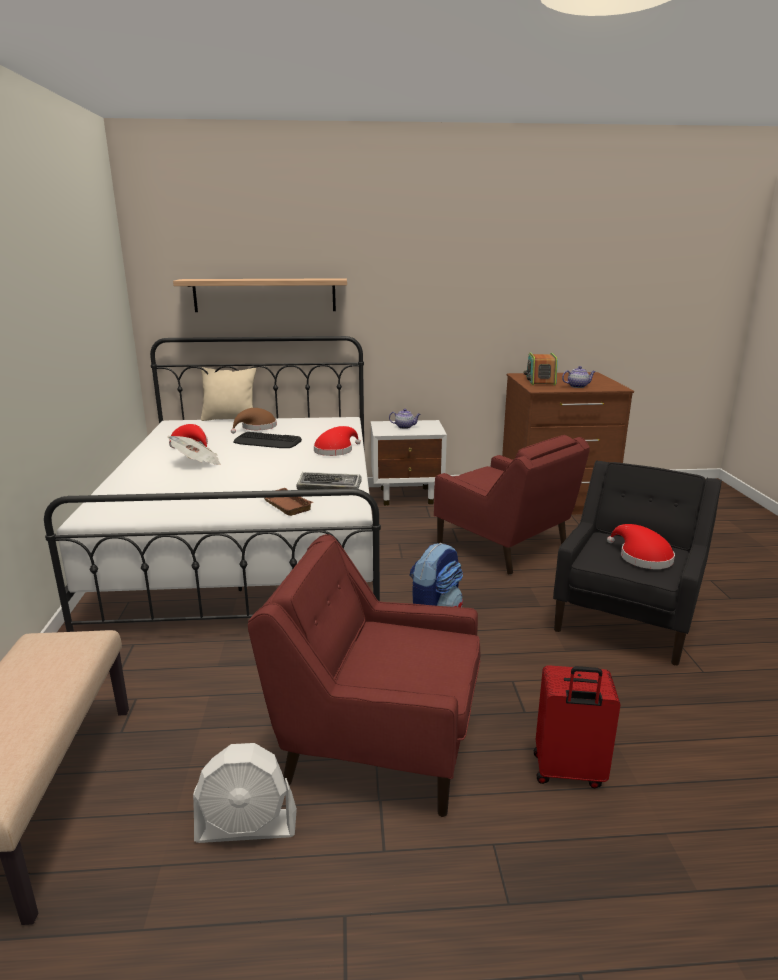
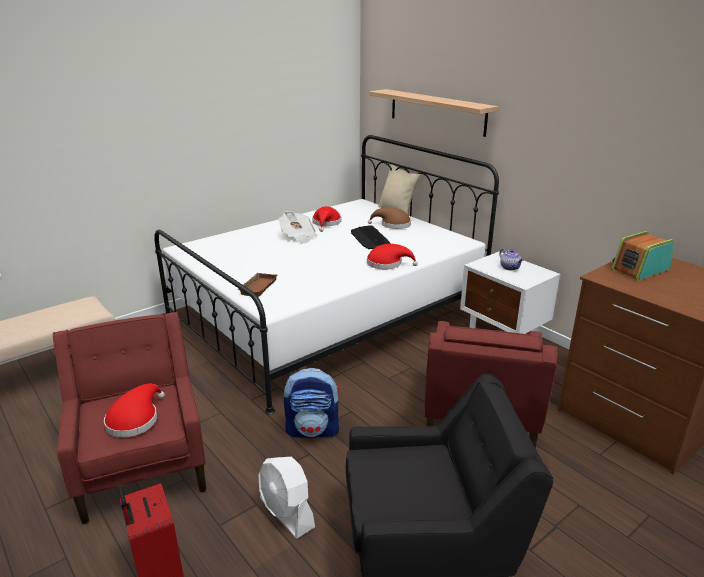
camera: 55 degrees right, 5 degrees up
(247, 826) = (47, 448): white fan -> white fan (286, 513)
(330, 487) = (309, 288): keyboard -> none
(578, 386) = (661, 292): teapot -> none
(642, 557) = (410, 490): red hat -> red hat (135, 419)

